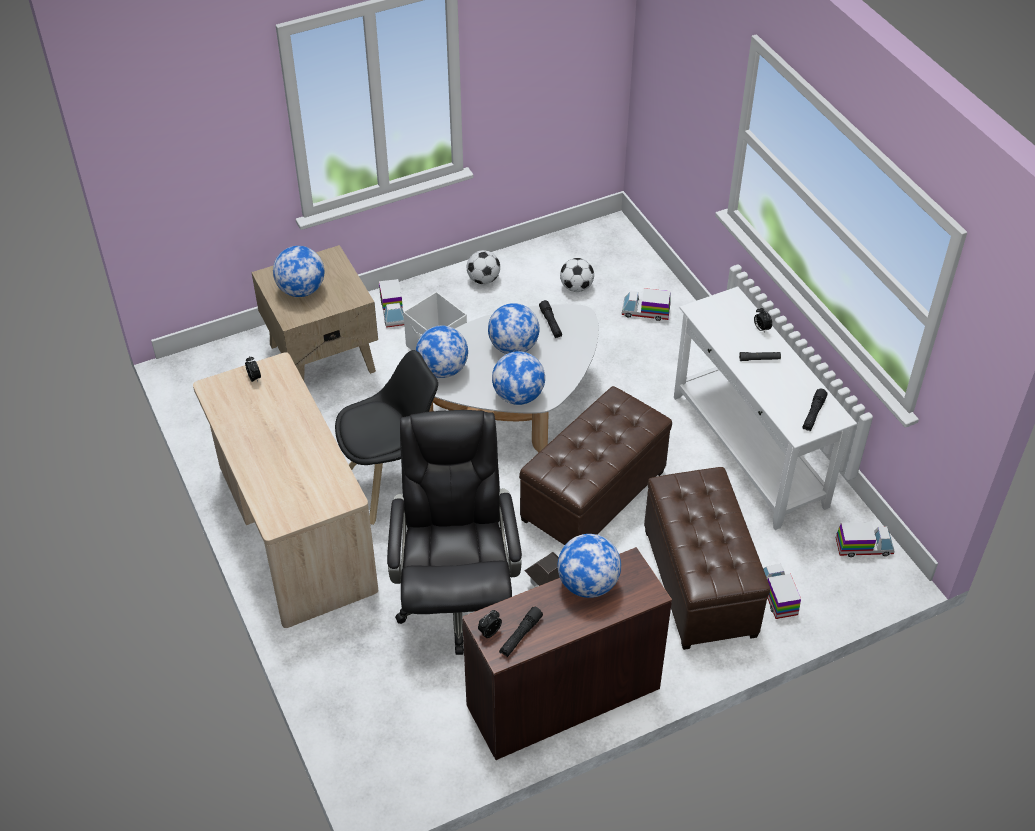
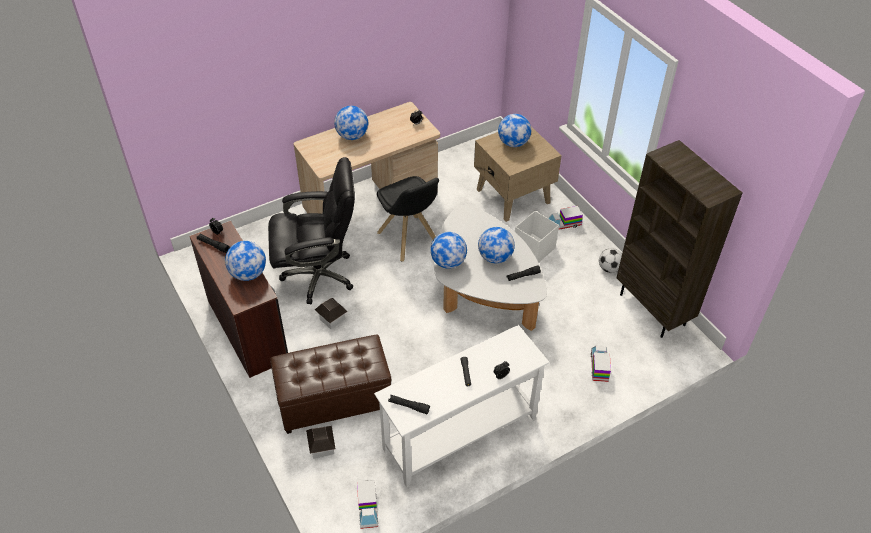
camera: 85 degrees right, 0 degrees up
(443, 370) = (467, 224): globe -> globe (352, 136)
(557, 252) = (653, 309): none -> brown bookcase
(576, 287) = (616, 323): football -> none
(594, 496) = (407, 340): brown ottoman -> none
(777, 596) = (322, 447): toy truck -> toy house

